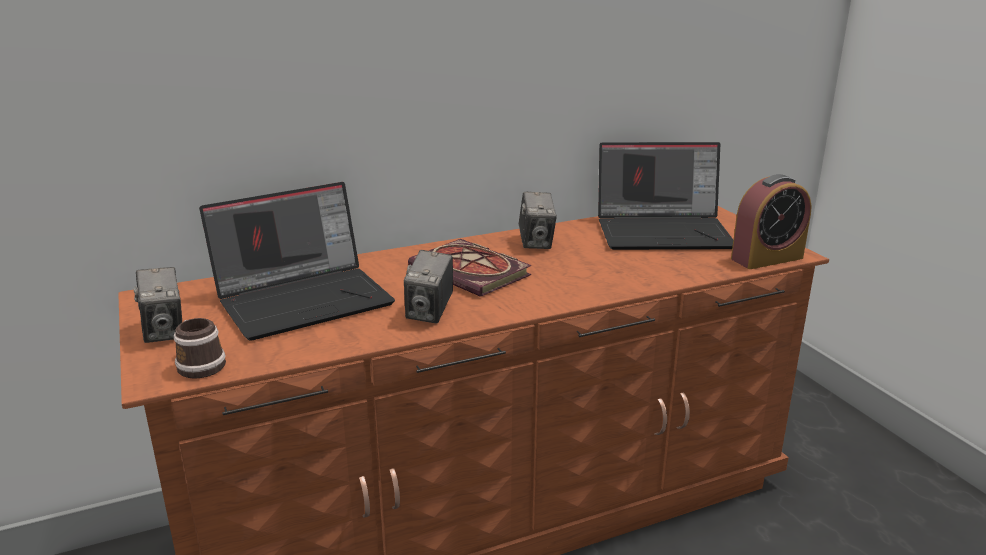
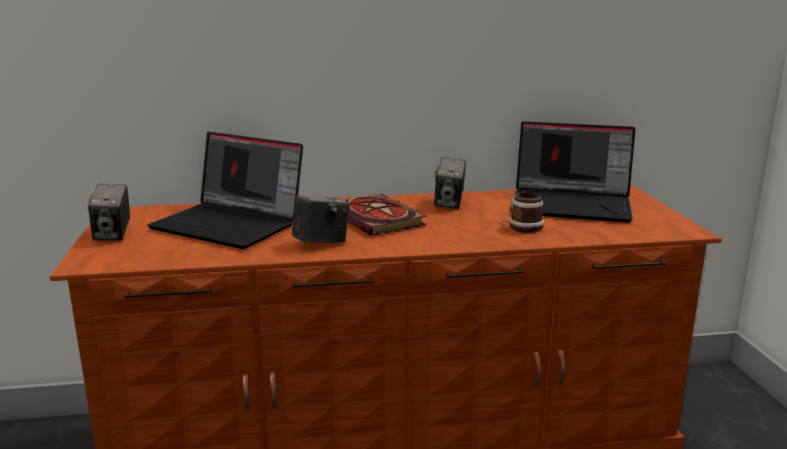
camera: 15 degrees right, 5 degrees down
(199, 364) = (121, 258): mug -> mug (523, 226)
(305, 299) = (231, 224): laptop -> laptop turned 45 degrees clockwise
(430, 312) = (321, 243): camera -> camera turned 150 degrees counterclockwise
(767, 258) = (657, 232): alarm clock -> none

